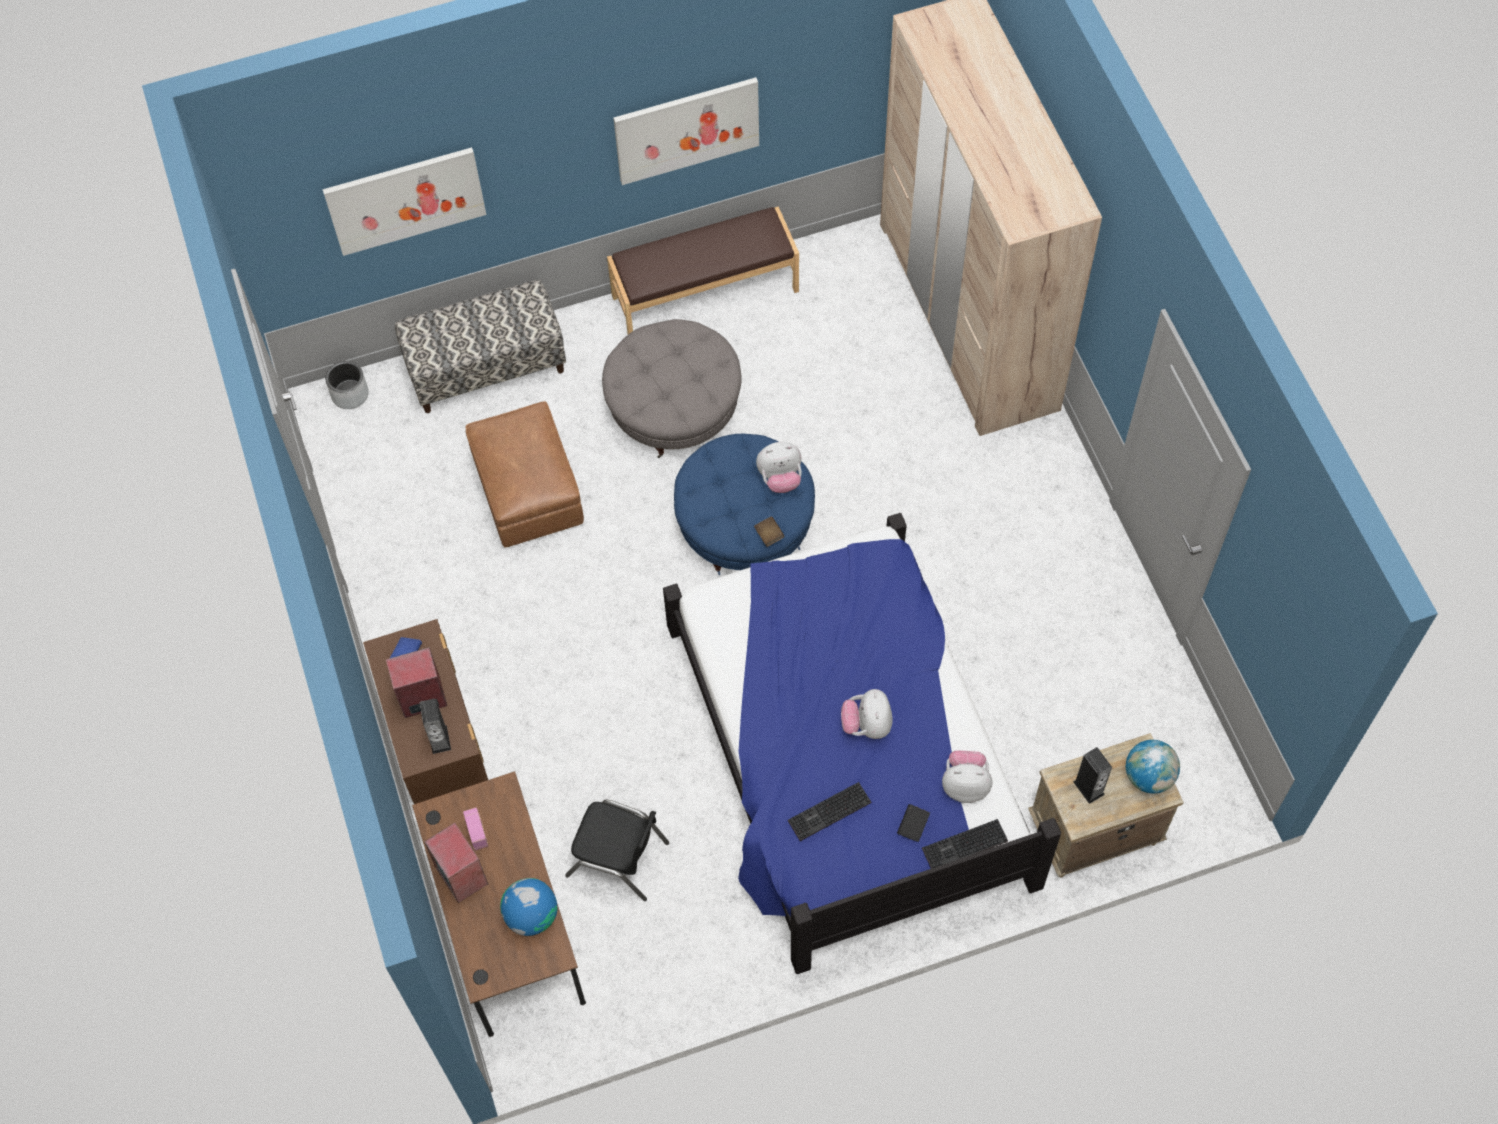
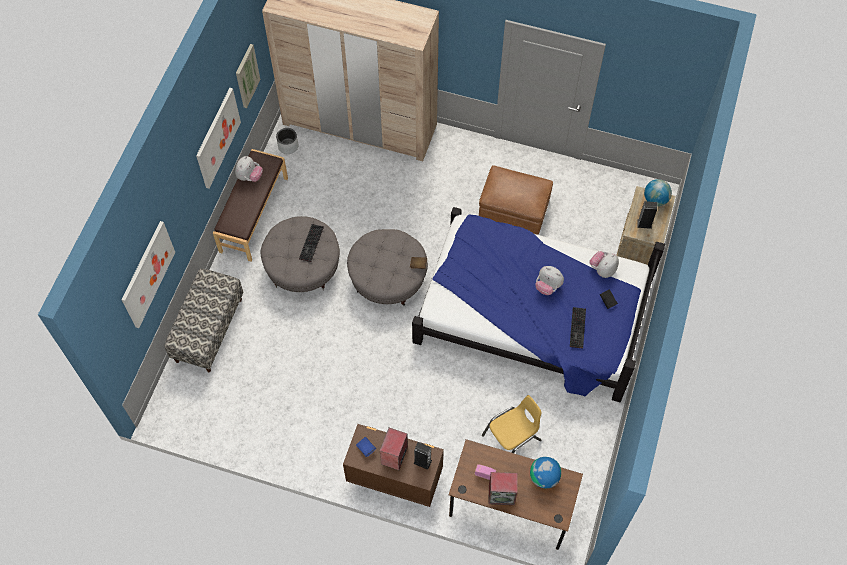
camera: 55 degrees left, 0 degrees up
(350, 394) = (167, 399): grey planter -> grey planter (288, 146)
(529, 492) = (293, 355): brown ottoman -> brown ottoman (514, 210)
(618, 859) = (512, 438): black chair -> yellow chair
(745, 524) = (388, 278): blue ottoman -> grey ottoman
(780, 478) = (393, 241): plush toy -> plush toy (249, 177)
(816, 90) = (246, 76): none -> picture
(964, 847) = (631, 289): keyboard -> keyboard (312, 244)

